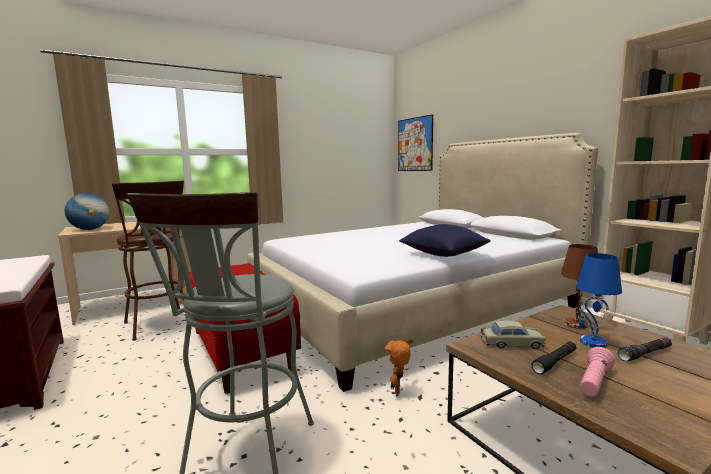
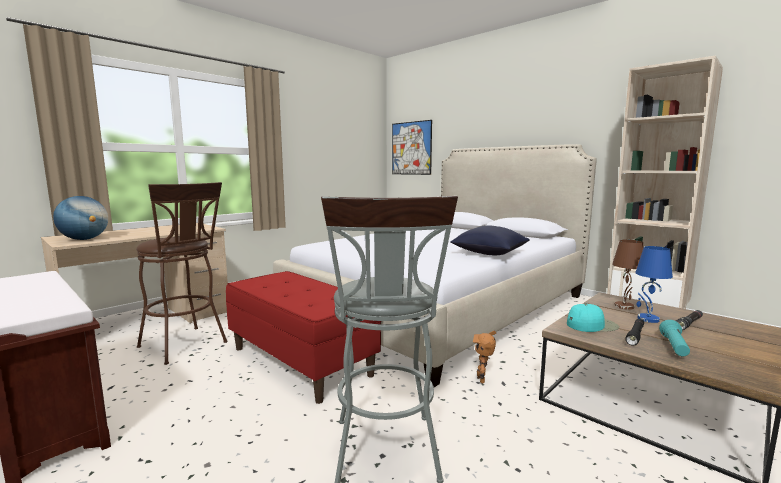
camera: 15 degrees left, 0 degrees up
(511, 343) = (591, 325): beige toy car -> turquoise cap
(594, 382) = (674, 347): pink flashlight -> turquoise flashlight

